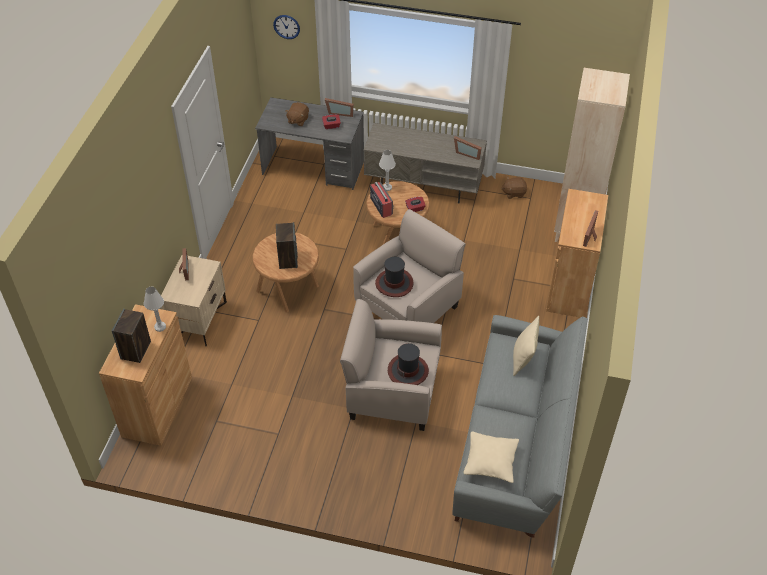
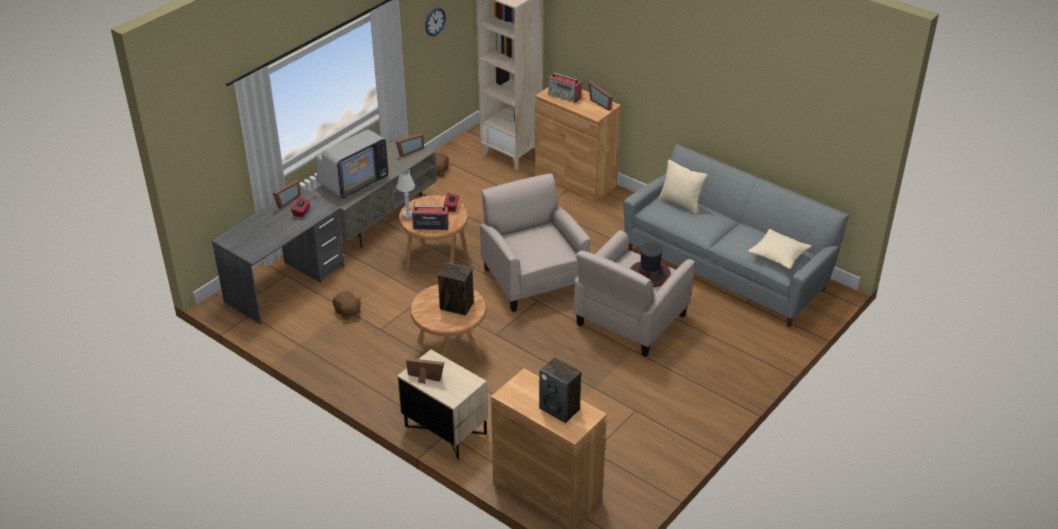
camera: 65 degrees left, 10 degrees down
(160, 327) = (538, 384): white table lamp -> none
(286, 26) = (202, 144): wall clock -> wall clock (435, 21)
(298, 120) = (270, 231): brown plush toy -> brown plush toy (347, 312)
(394, 283) = (537, 250): hat -> none
(403, 140) = (353, 181): none -> television
(582, 208) = (564, 96): none -> radio

